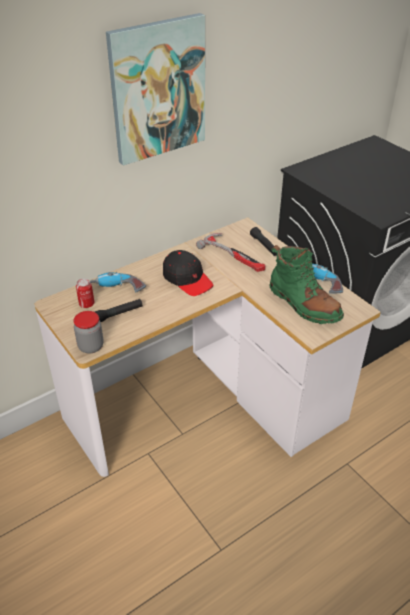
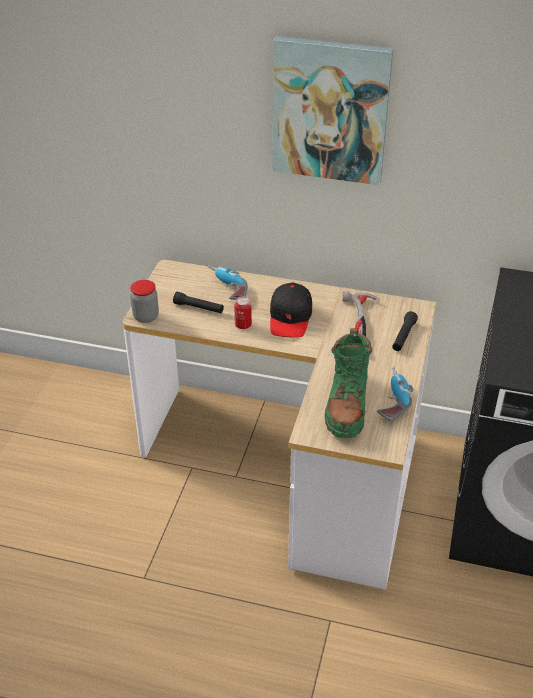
camera: 50 degrees right, 0 degrees up
(86, 304) = (190, 285): can -> can (243, 325)

